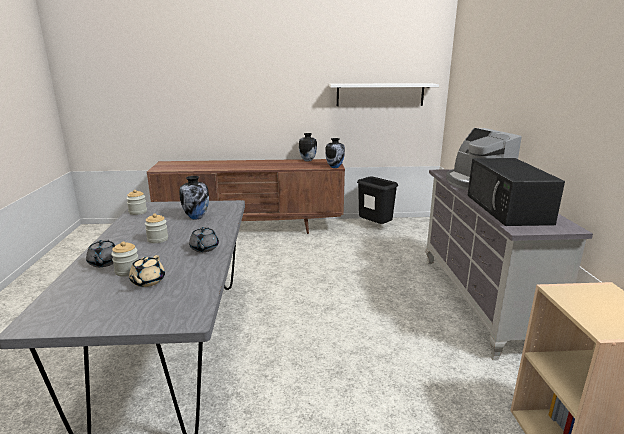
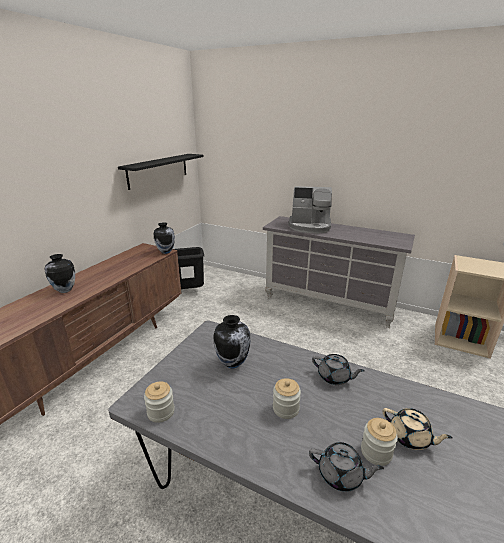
camera: 60 degrees left, 5 degrees up
(307, 160) = (122, 255): vase -> vase (64, 290)
(380, 94) = (158, 170): white shelf -> black shelf
(508, 209) = (367, 236): black microwave -> none

